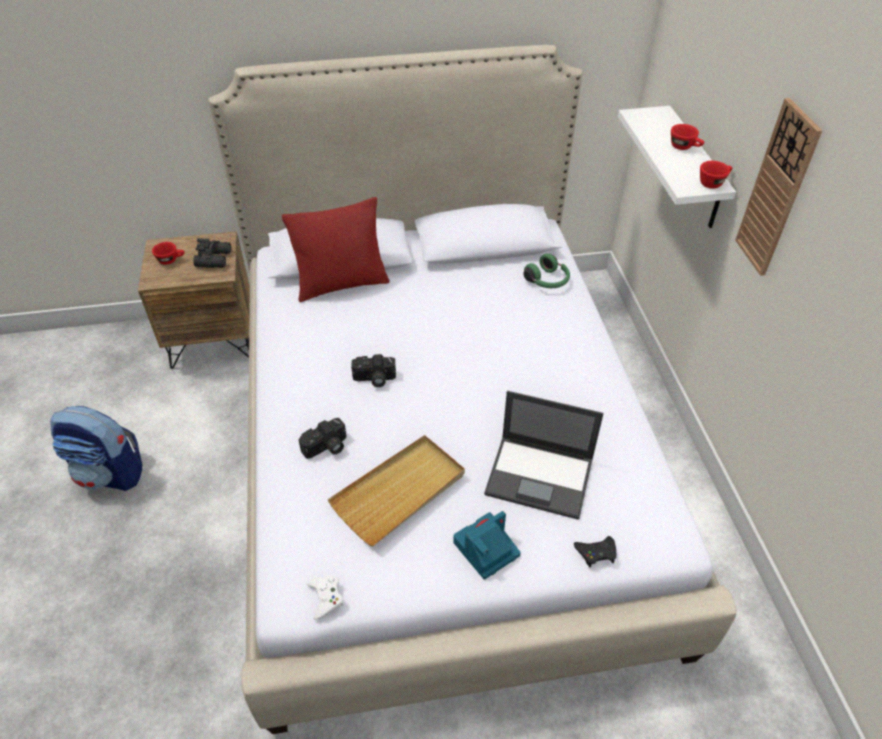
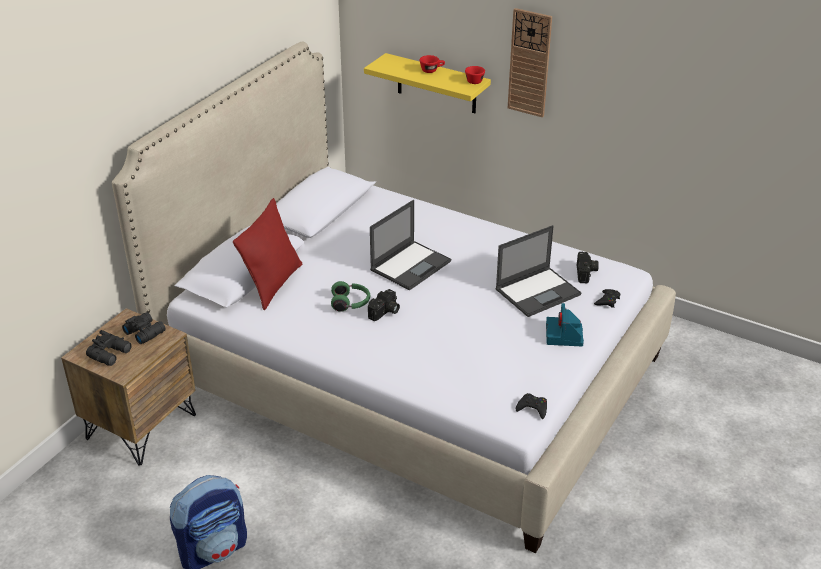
camera: 50 degrees left, 10 degrees down
(171, 260) = (111, 354): red cup -> black binoculars
(326, 448) = (419, 358): camera -> camera (586, 273)
(326, 598) = (532, 408): white game controller -> black game controller
(399, 491) = (490, 344): beige tray -> none
(469, 351) = (411, 265): none -> laptop
(547, 281) = (391, 206): green headphones -> green headphones (351, 303)
(694, 169) = (436, 84): white shelf -> yellow shelf

